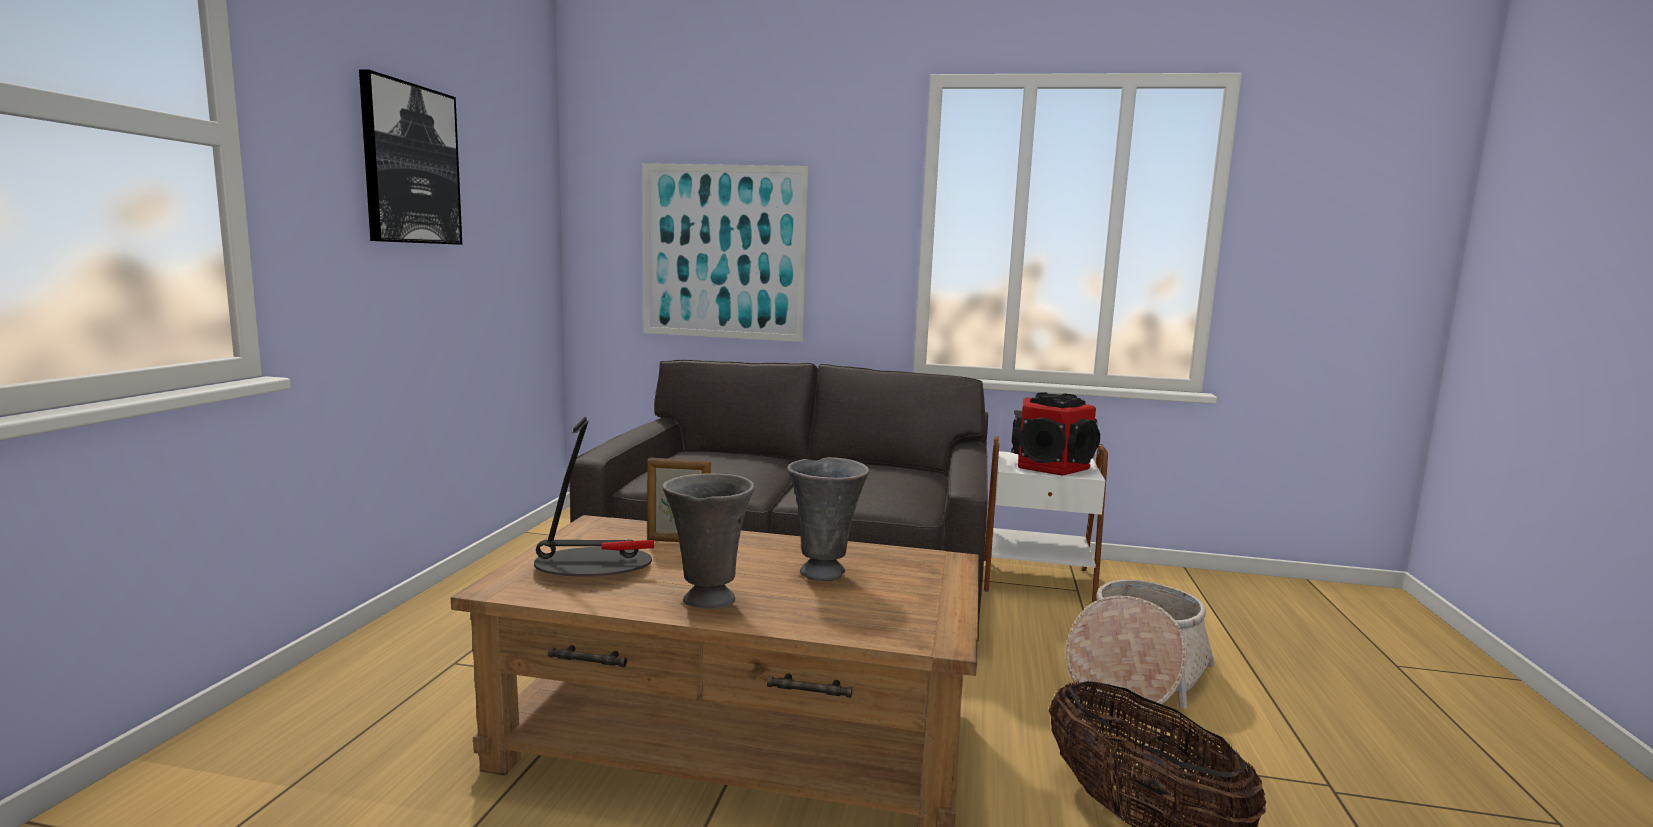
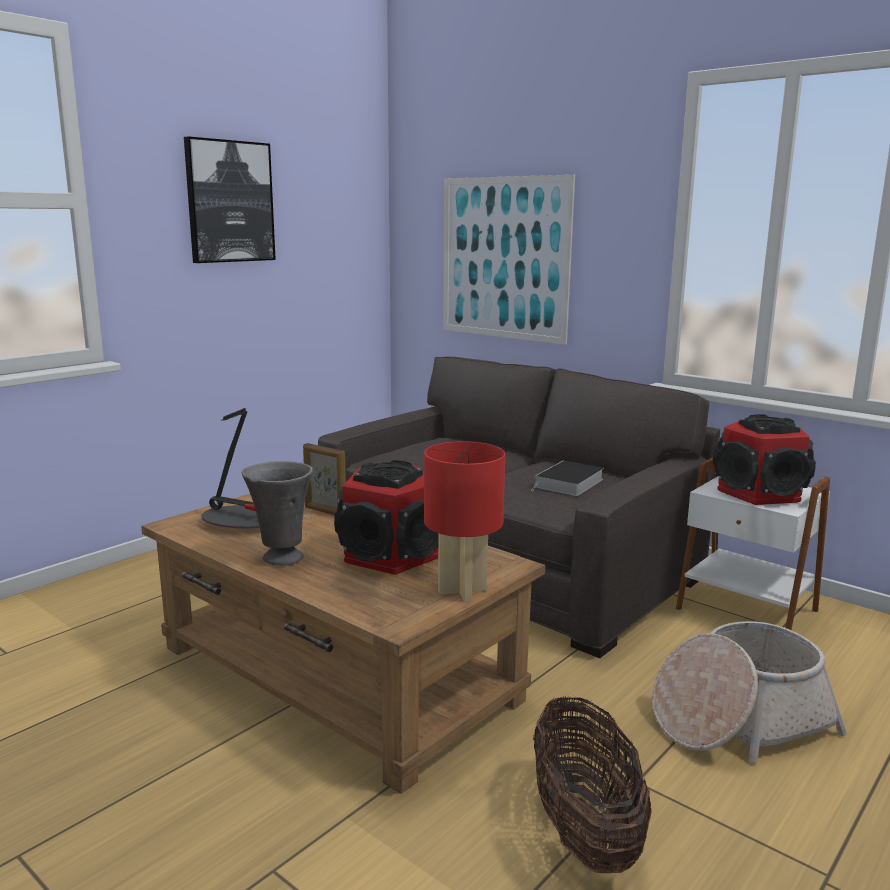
camera: 30 degrees right, 5 degrees up
(824, 572) = (392, 555): grey vase -> speaker
(884, 478) = (568, 483): none -> book
(950, 594) = (463, 591): none -> red table lamp

